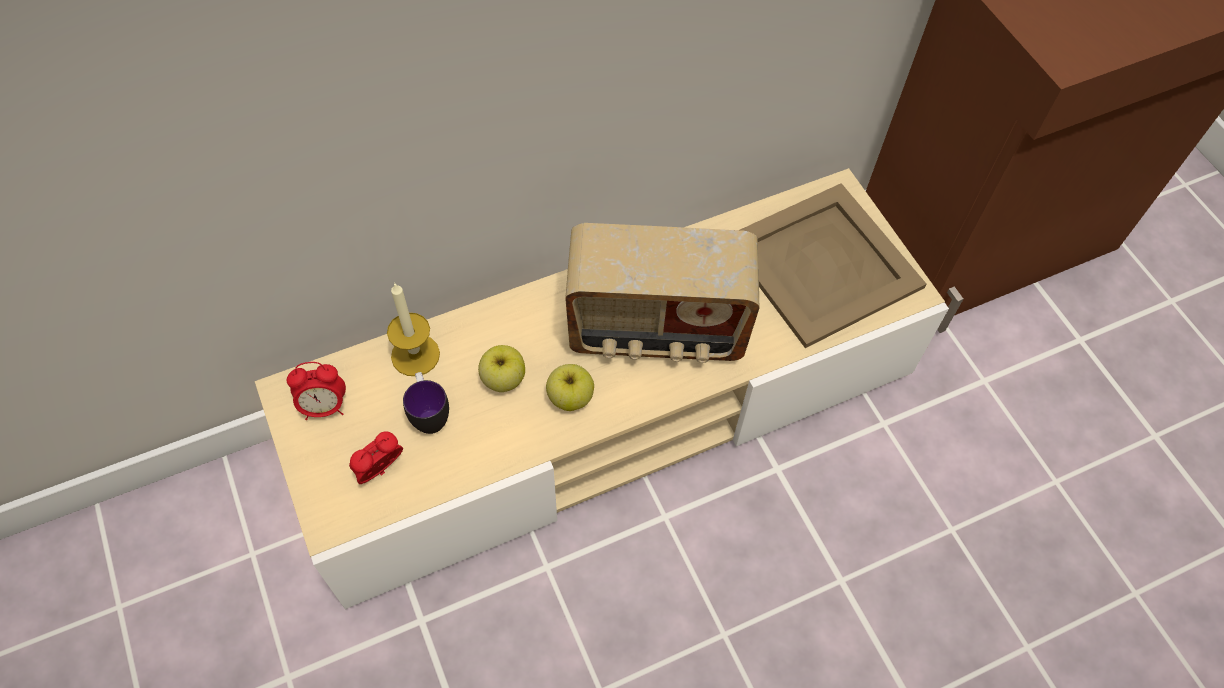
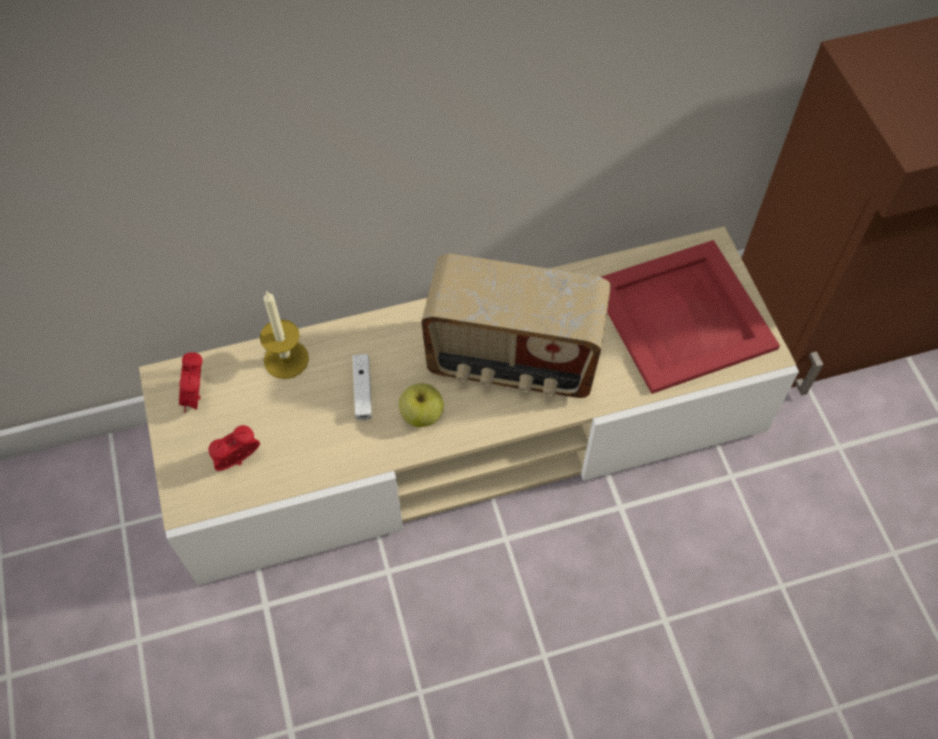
camera: 10 degrees right, 0 degrees up
(324, 407) = (197, 397): alarm clock -> alarm clock turned 90 degrees clockwise
(429, 414) = (290, 415): mug -> none
(503, 379) = (362, 390): apple -> white game controller
(823, 262) = (683, 314): beige tray -> red tray

